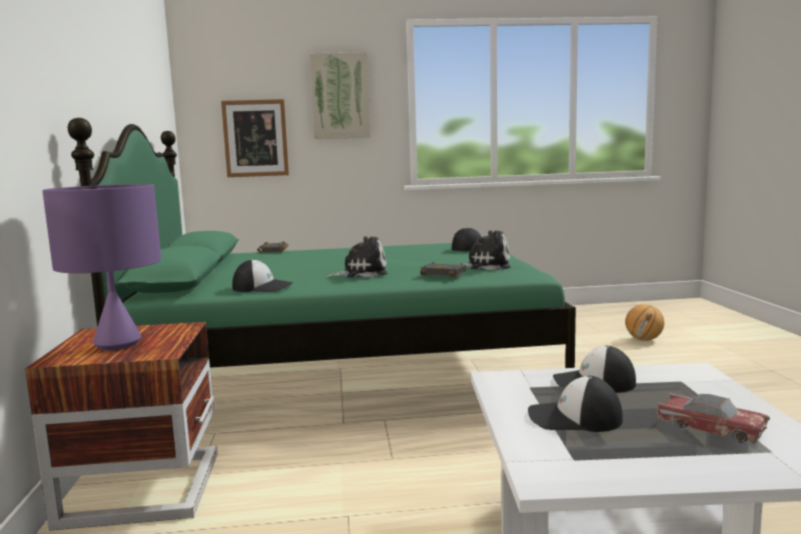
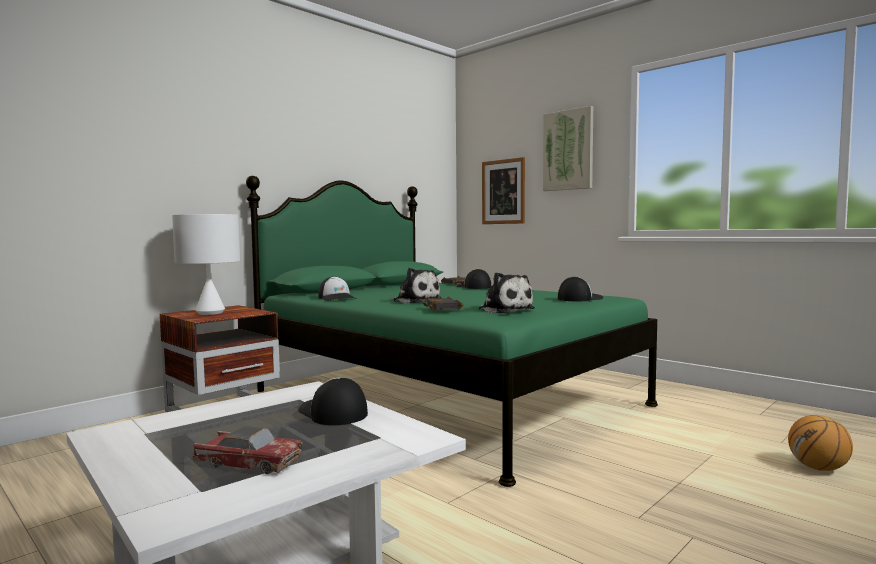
camera: 50 degrees right, 5 degrees down
(118, 345) = (210, 313): purple table lamp -> white table lamp
(573, 418) = (234, 420): cap -> cap (473, 287)
(710, 428) = (248, 462): toy car -> toy car turned 75 degrees counterclockwise

